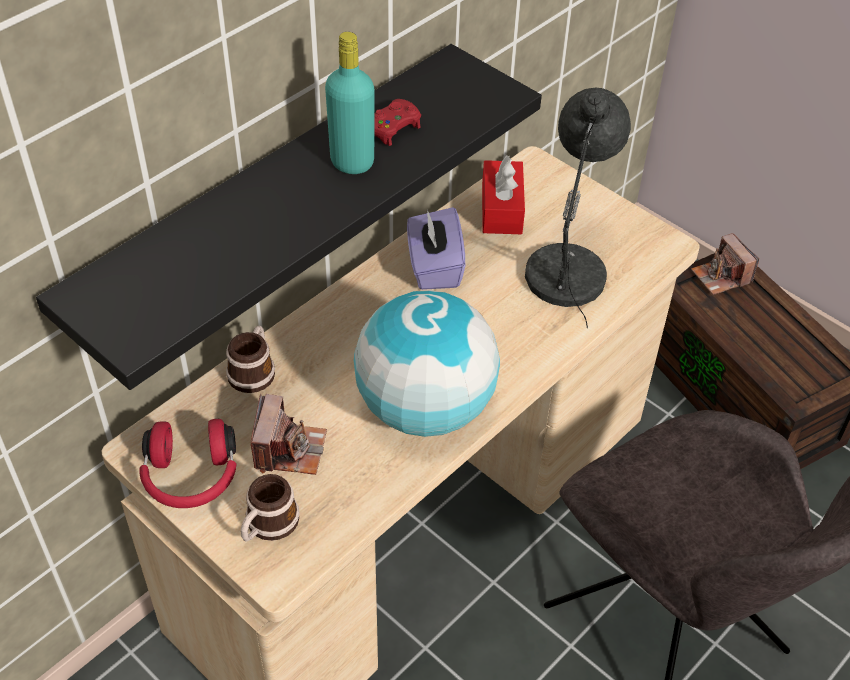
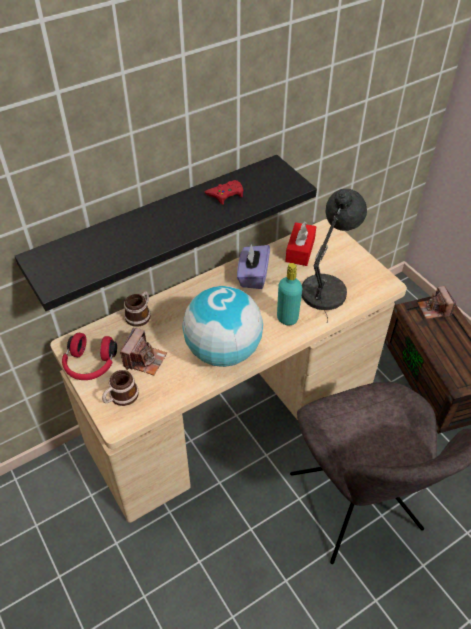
camera: 15 degrees right, 0 degrees up
(352, 162) = (199, 210): turquoise bottle -> turquoise bottle (287, 318)

